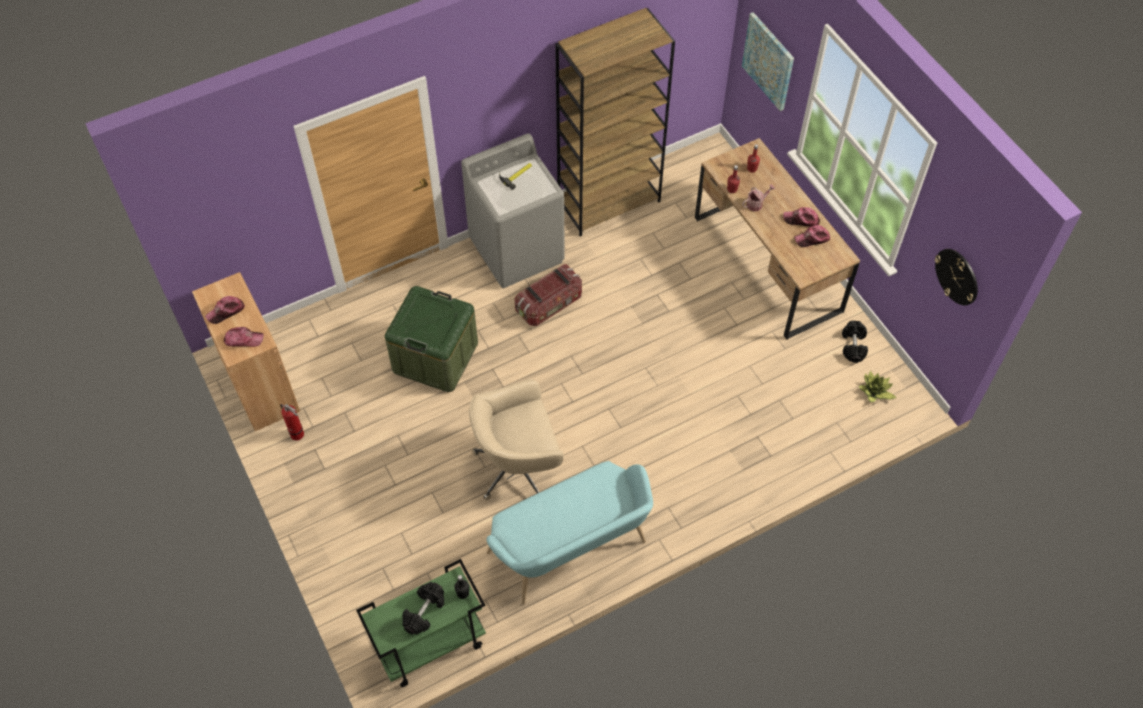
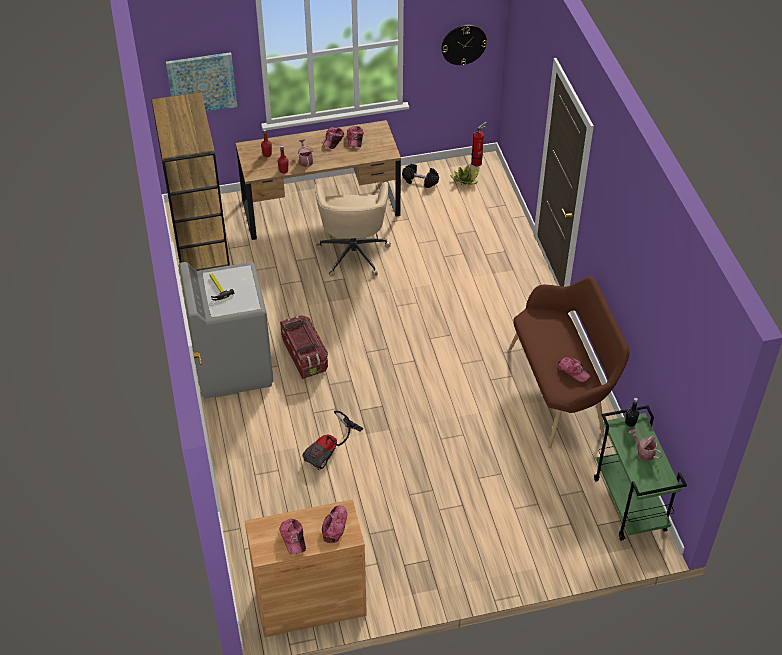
camera: 75 degrees left, 10 degrees down
(298, 435) = (383, 577): fire extinguisher -> fire extinguisher (477, 162)
(424, 612) = (643, 452): black dumbbell -> watering can
(435, 357) = (330, 450): green storage box -> vacuum cleaner
(519, 466) = (469, 410): beige office chair -> beige office chair (353, 252)
(540, 531) = (573, 371): none -> cap
(572, 552) = (561, 391): turquoise bench -> brown bench

